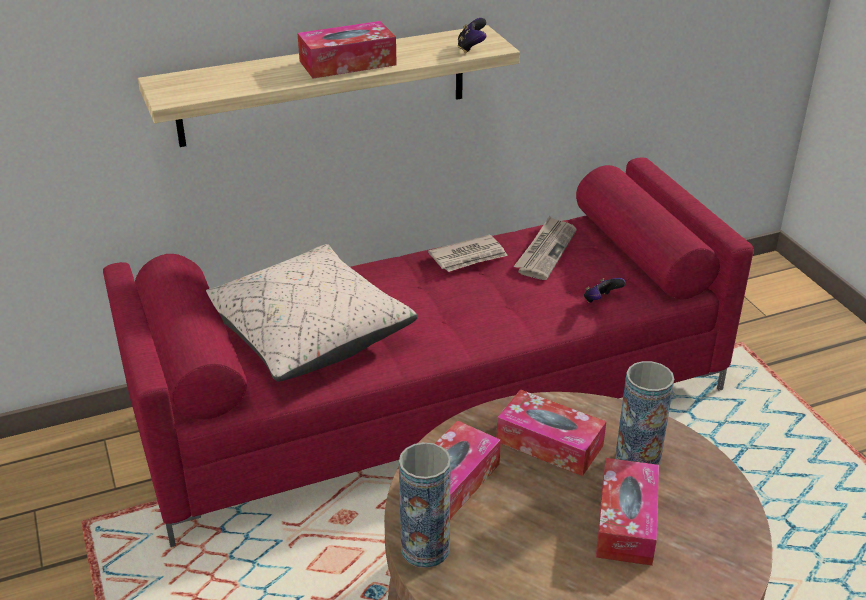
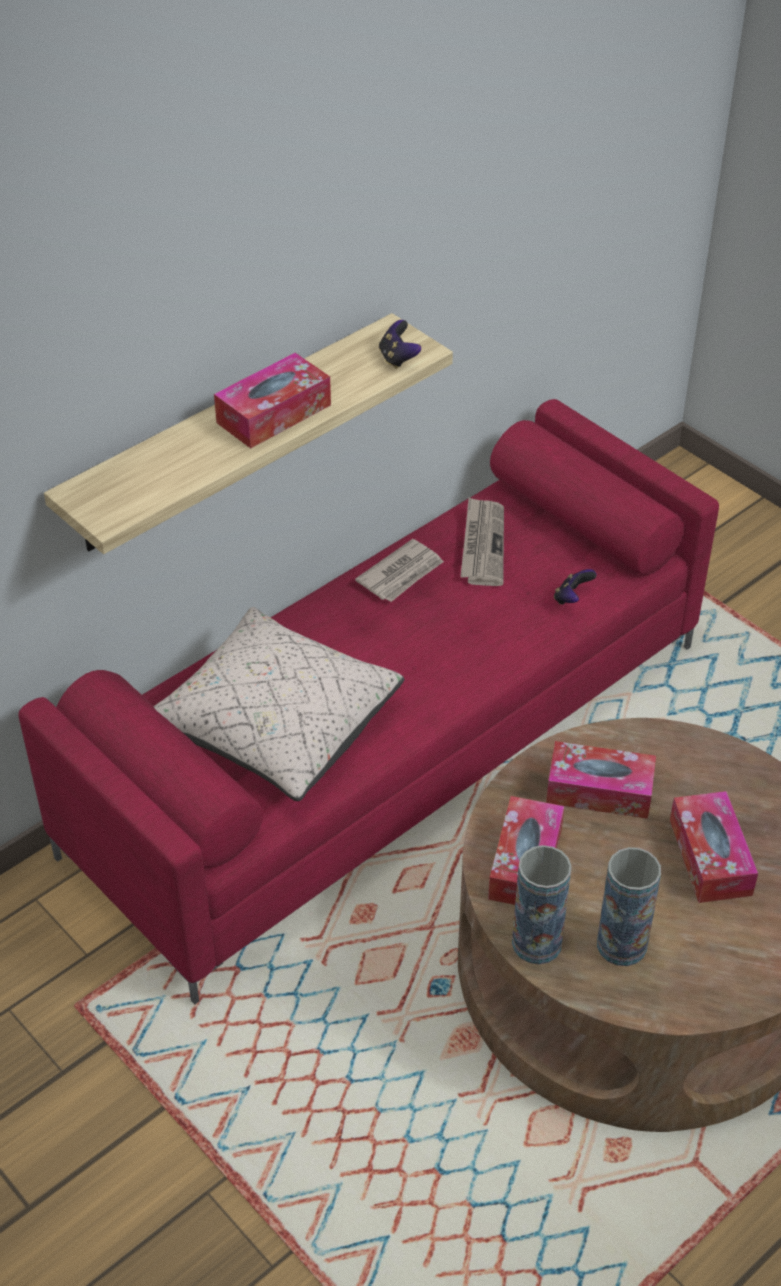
camera: 20 degrees left, 10 degrees up
(637, 462) = (692, 787): vase -> vase (621, 945)

